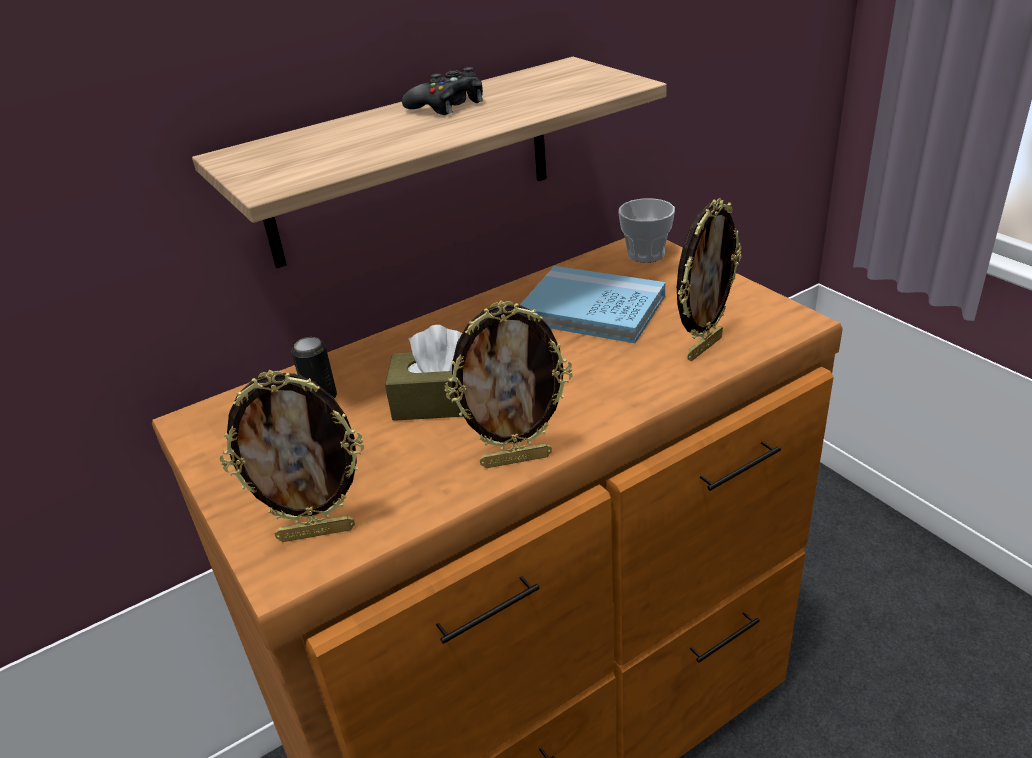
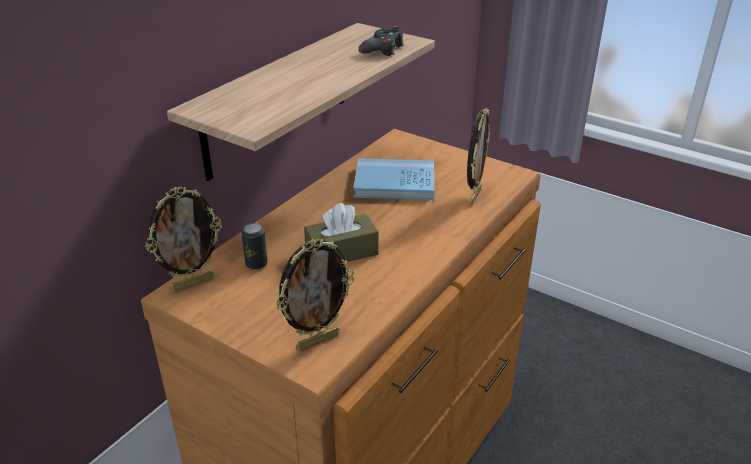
camera: 25 degrees left, 0 degrees up
(448, 105) = (311, 62): black game controller -> black game controller (382, 49)
(516, 459) = (409, 277): picture frame -> picture frame (192, 283)
(646, 254) = (405, 144): cup -> none

